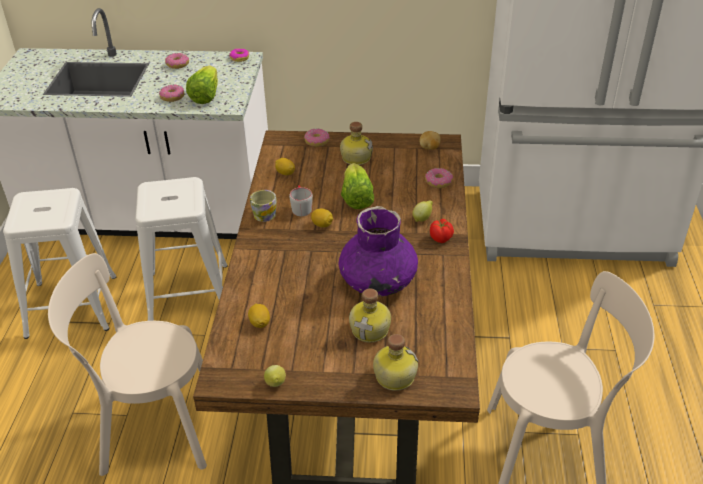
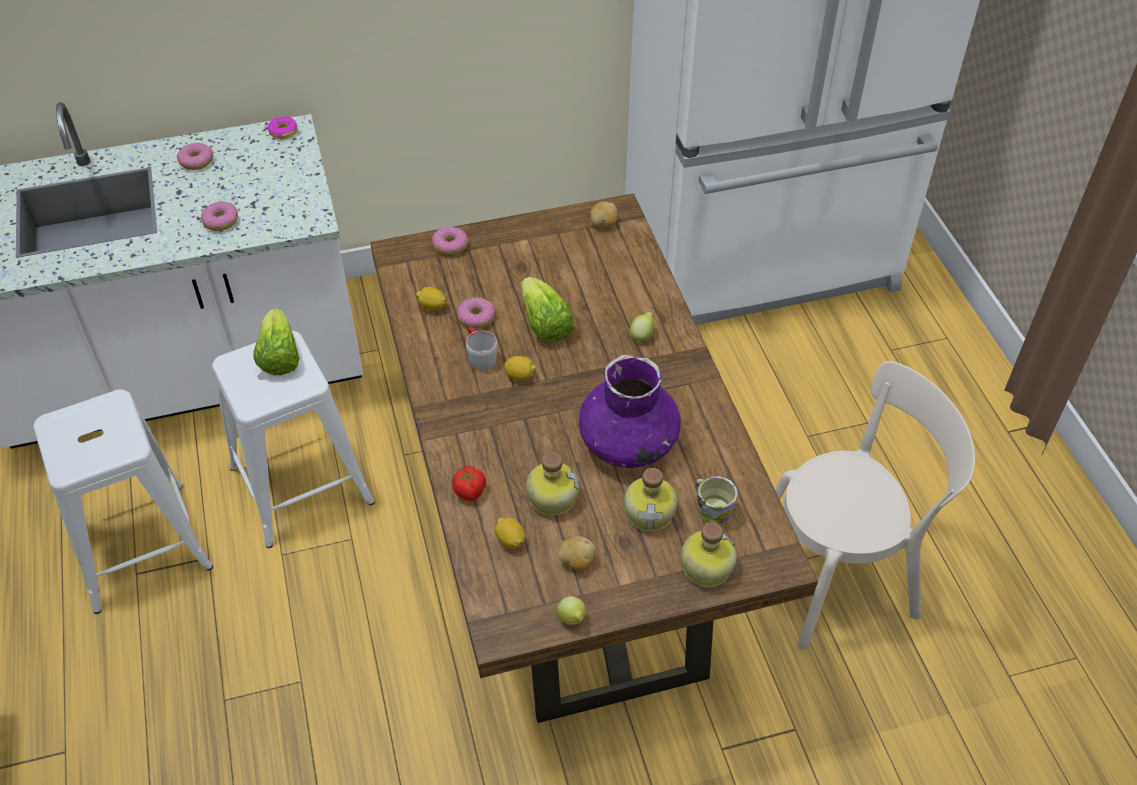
camera: 20 degrees left, 10 degrees up
(152, 428) = (344, 689): beige chair -> none
(205, 96) = (268, 209): lettuce -> lettuce (279, 356)
(264, 213) = (434, 377): mug -> mug (711, 508)
(299, 348) = (576, 562): none -> potato
(355, 157) = (514, 260): bottle -> bottle (551, 497)
(438, 182) = (638, 275): donut -> donut (476, 318)
(441, 238) = (677, 360): tomato -> tomato (470, 491)

